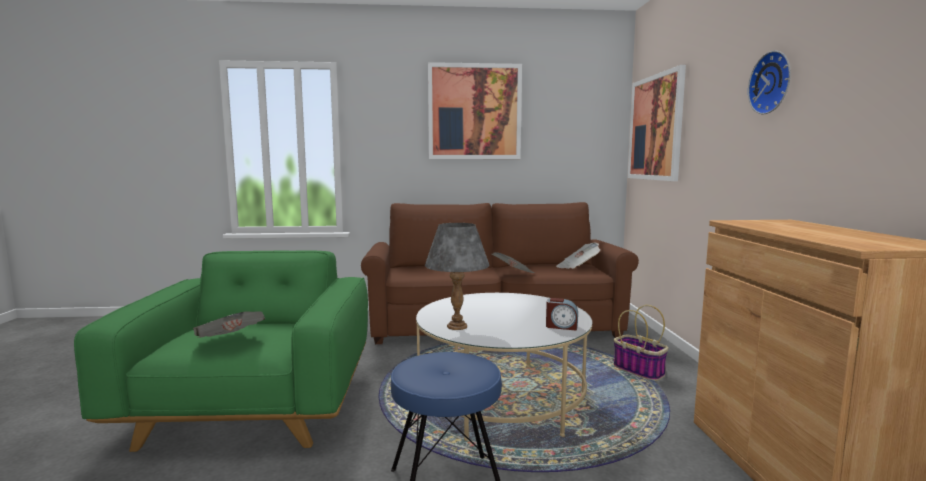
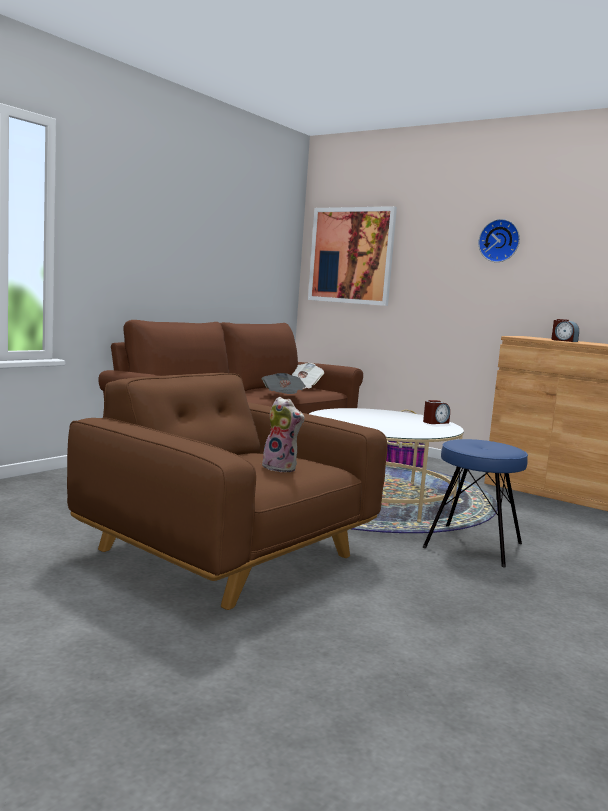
camera: 50 degrees left, 0 degrees up
(231, 342) = (281, 468): newspaper -> plush toy
(254, 406) = (227, 554): green armchair -> brown armchair
(457, 326) = (388, 431): grey table lamp -> none
(474, 112) = (192, 214): picture -> none
(794, 230) = (563, 340): none -> alarm clock

